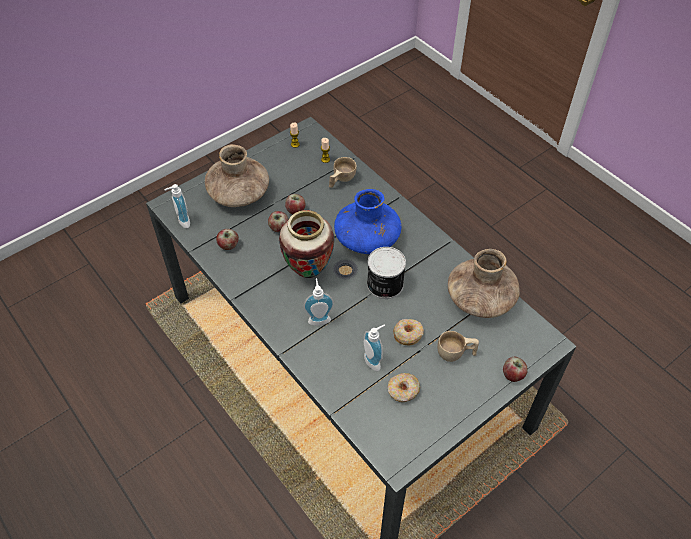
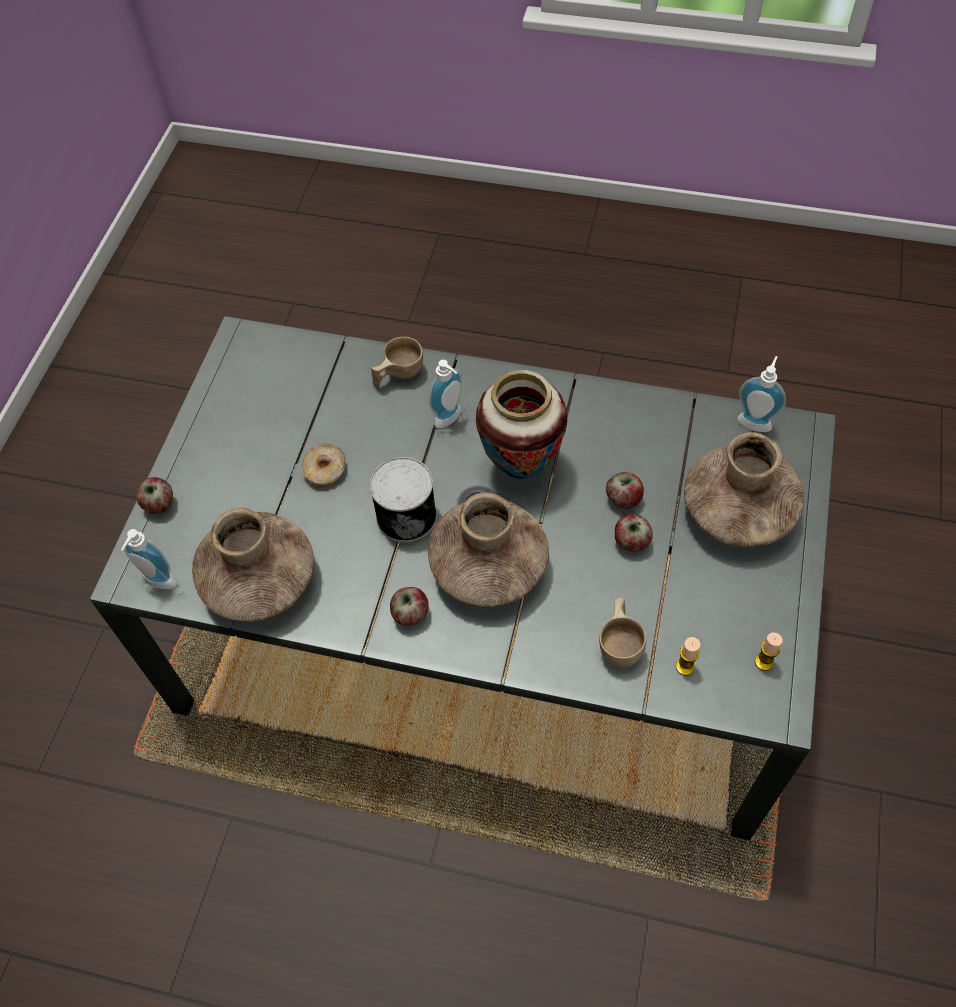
camera: 145 degrees right, 5 degrees up
(228, 245) = (658, 431): apple -> apple (410, 614)
(367, 238) = (489, 567): blue vase -> brown vase
(374, 360) = (342, 416): soap dispenser -> soap dispenser (157, 584)
(403, 391) = (284, 405): donut -> none
(456, 354) = (247, 485): beige cup -> beige cup (397, 374)

